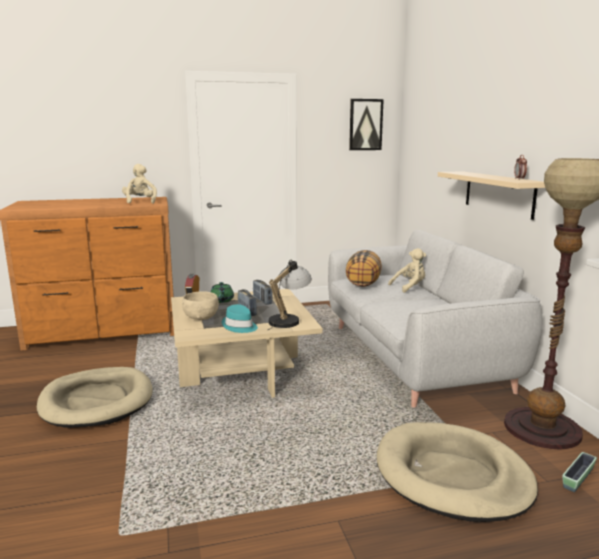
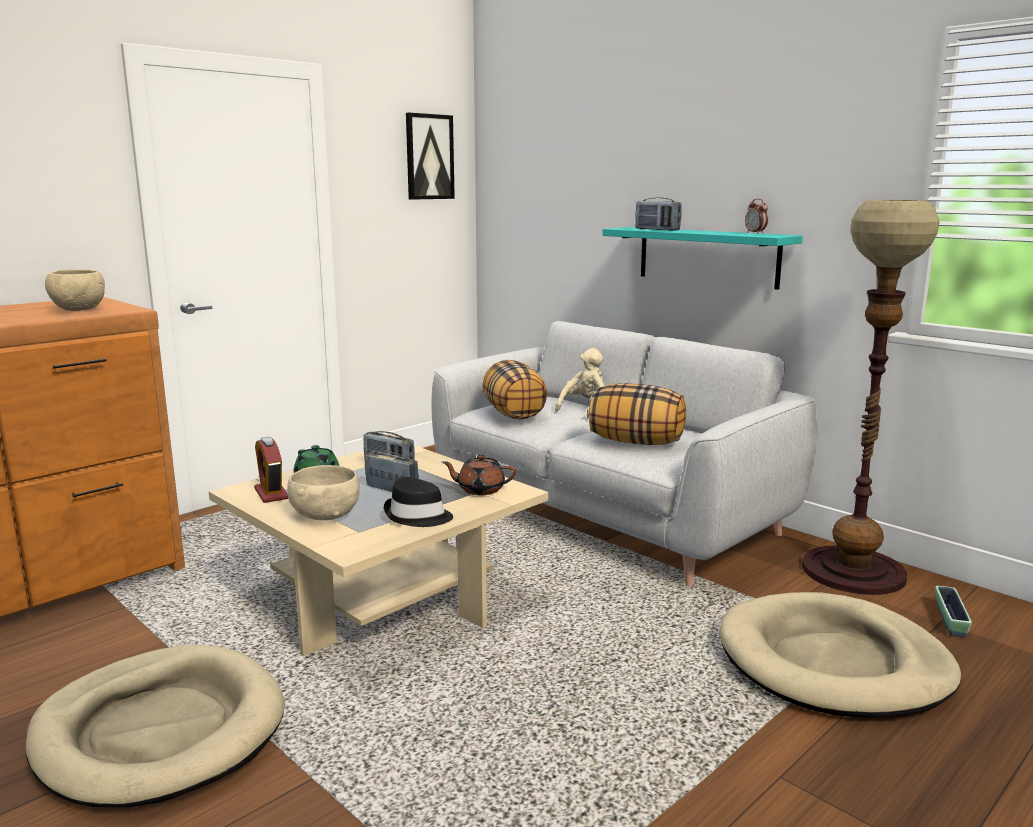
camera: 30 degrees left, 0 degrees up
(140, 202) = (80, 309): beige plush toy -> beige bowl
(239, 326) = (417, 516): turquoise hat -> black hat
(289, 320) = (480, 489): table lamp -> brown teapot
(408, 310) = (636, 442): none -> pillow
(465, 174) = (657, 230): none -> radio
(498, 193) = (707, 256): beige shelf -> turquoise shelf

